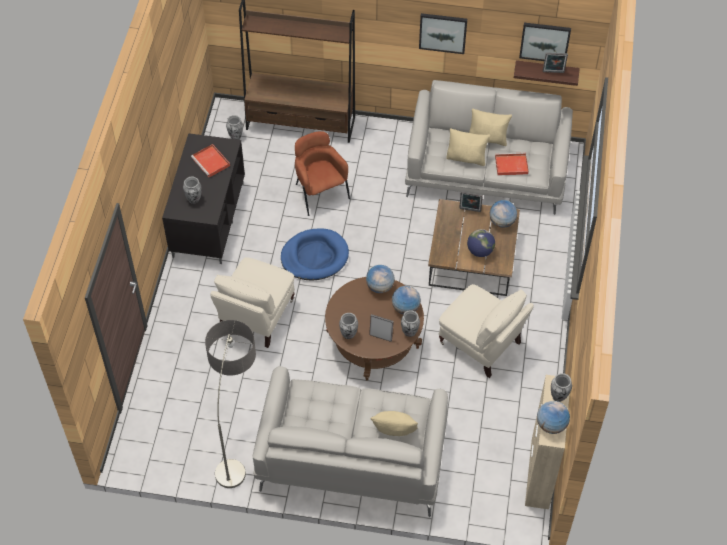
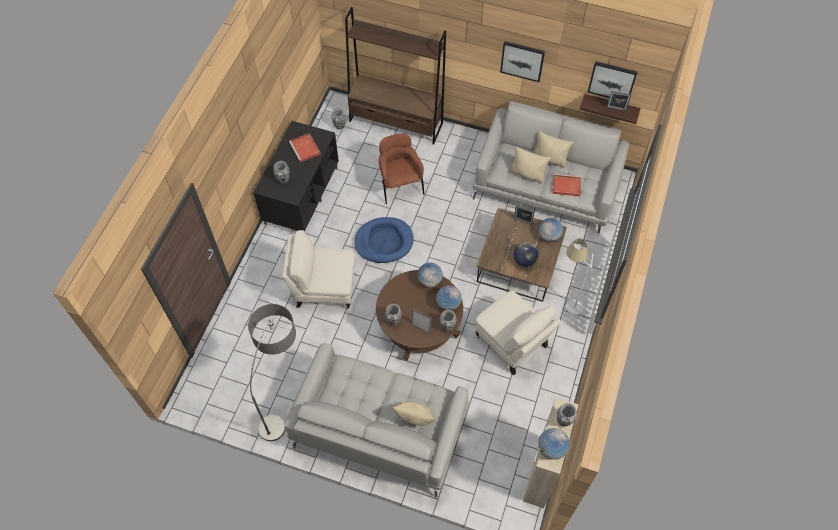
camera: 10 degrees right, 5 degrees up
(256, 316) = (323, 288): beige armchair -> beige armchair turned 60 degrees clockwise
(534, 298) = (567, 307): none -> white floor lamp

